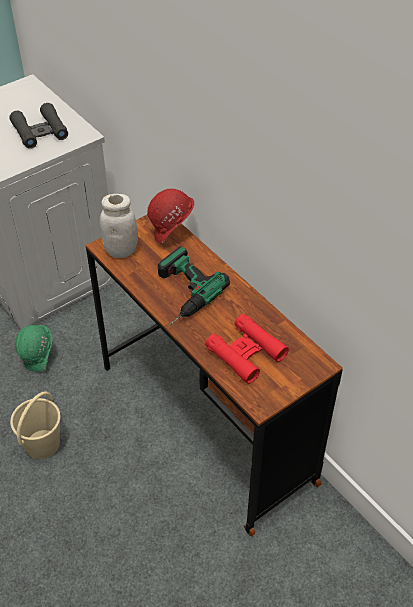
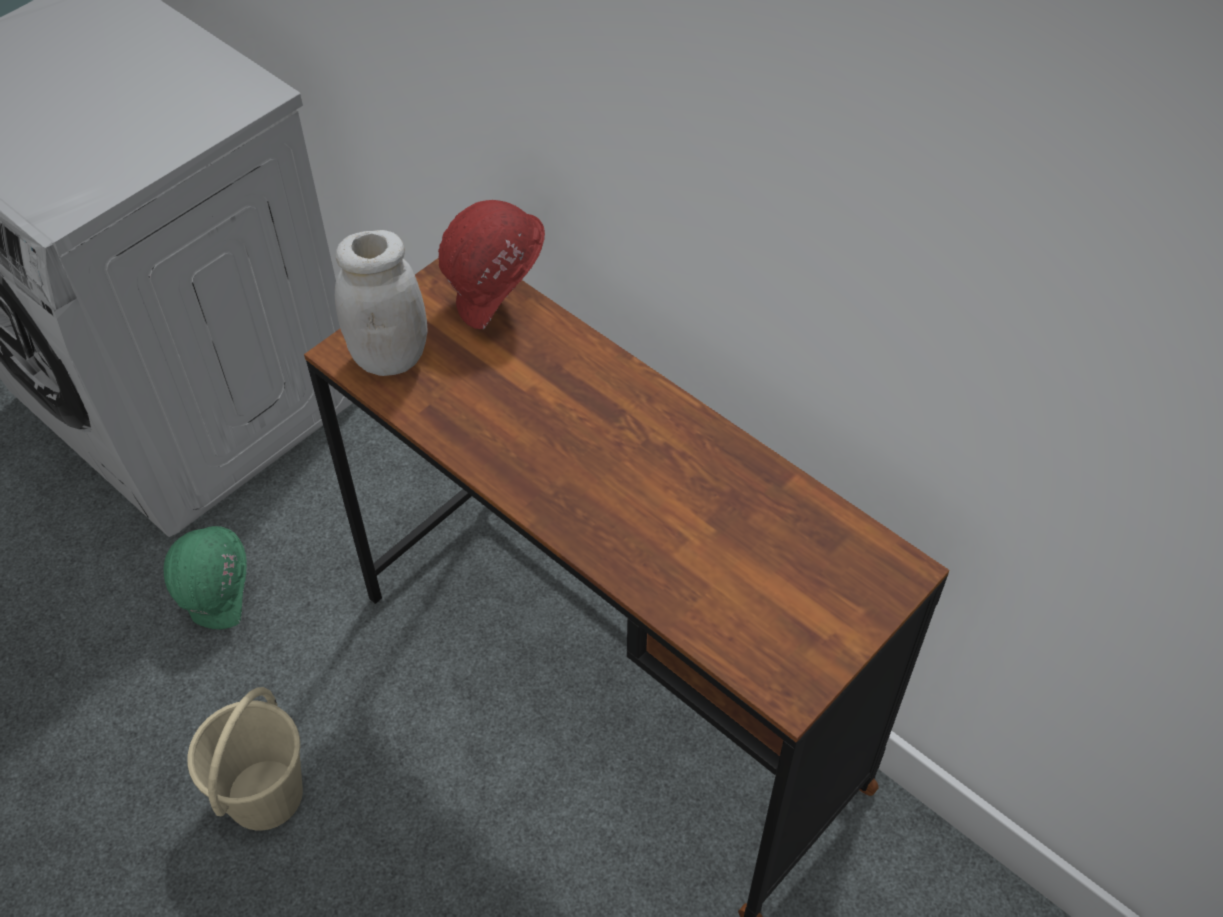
camera: 10 degrees left, 5 degrees up
(40, 131) = (148, 97): black binoculars -> none
(179, 293) = (546, 443): power drill -> none
(246, 353) = (728, 566): red binoculars -> none

